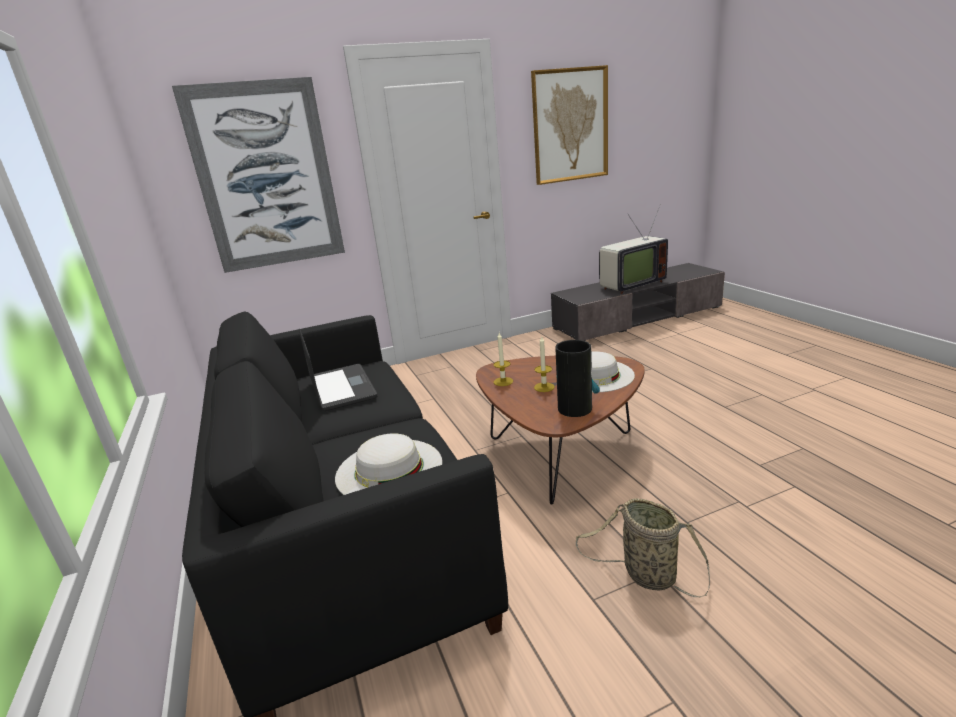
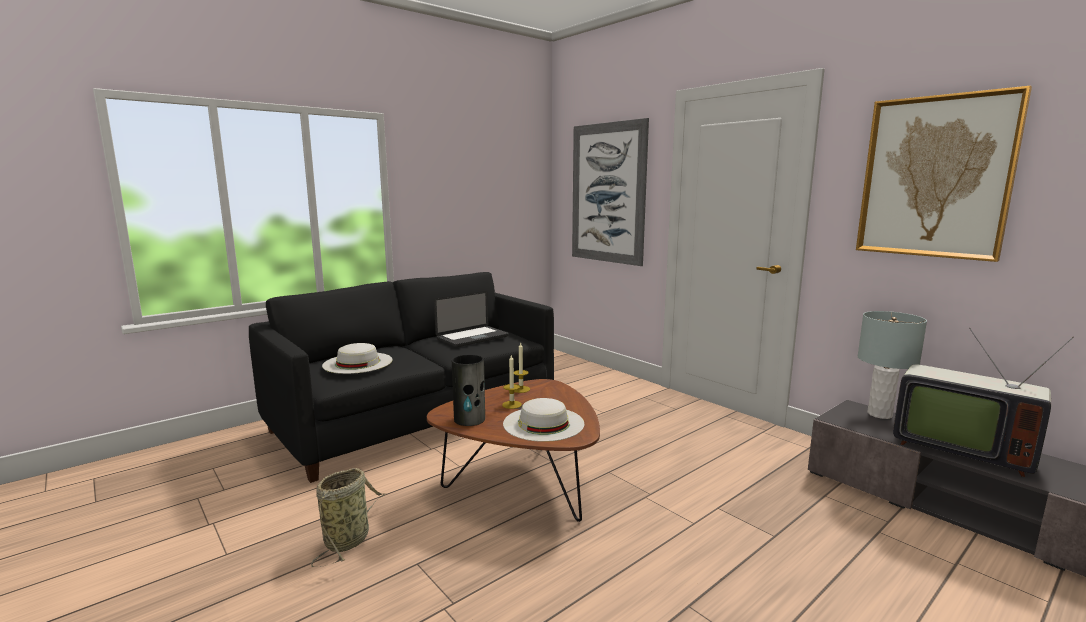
camera: 70 degrees right, 10 degrees down
(578, 290) = (879, 414): none -> grey table lamp

